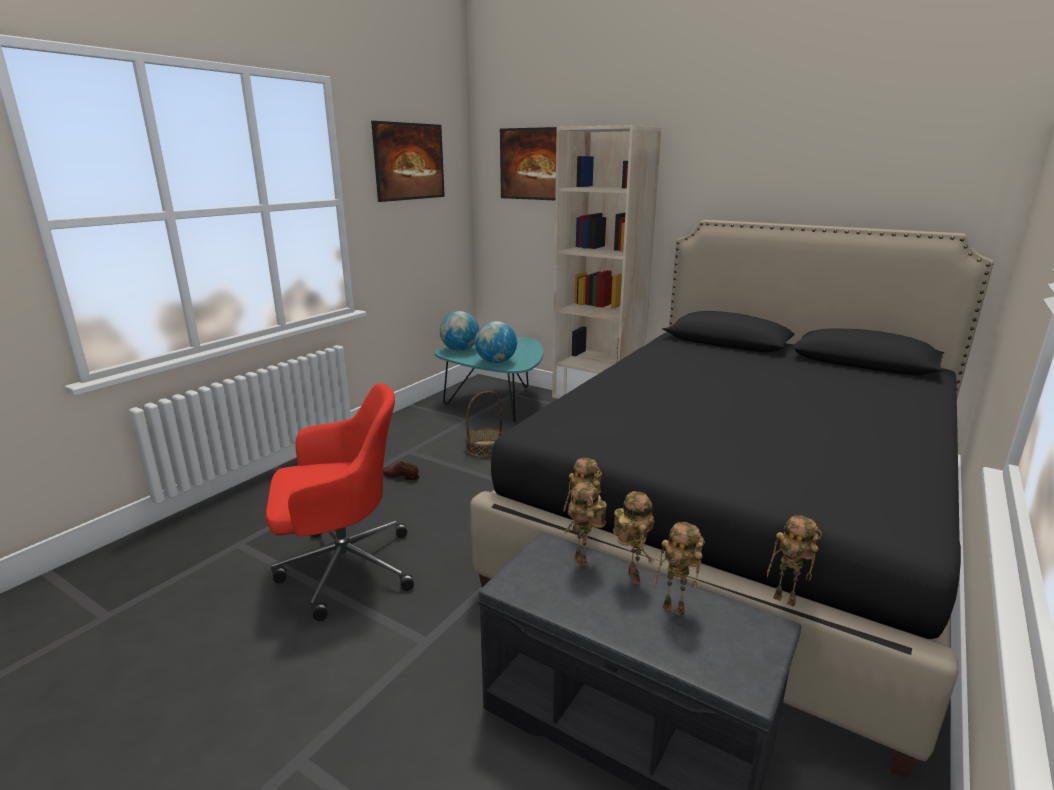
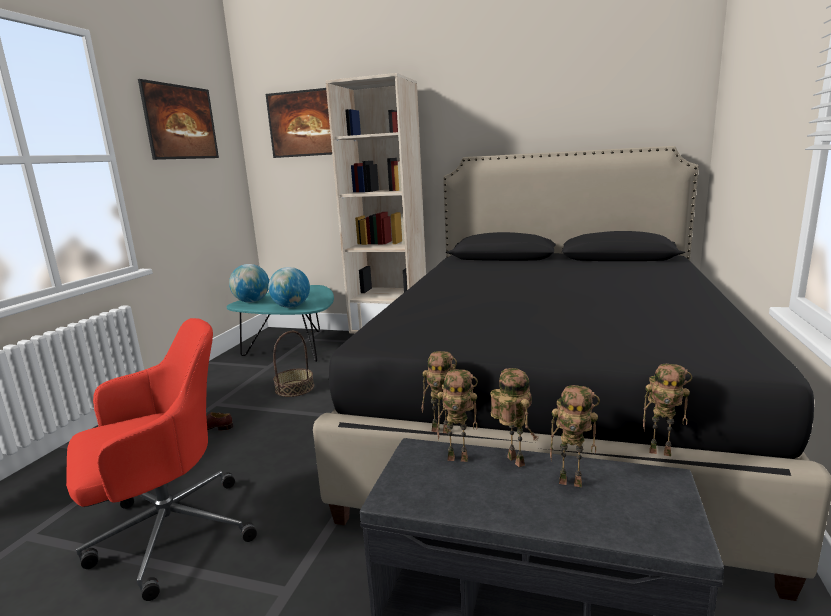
camera: 15 degrees left, 5 degrees down
(583, 562) = (459, 457): toy robot -> toy robot turned 45 degrees counterclockwise

